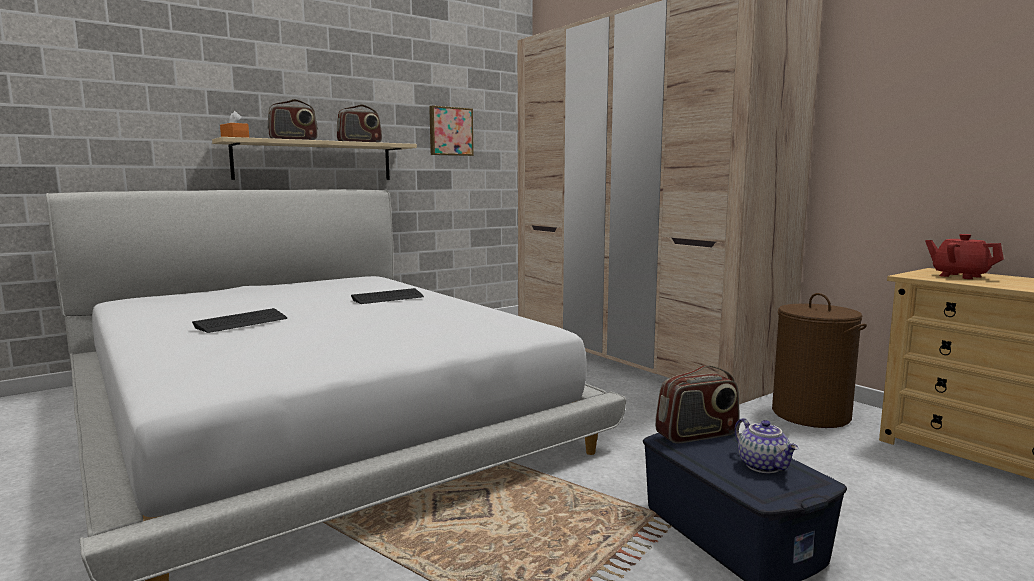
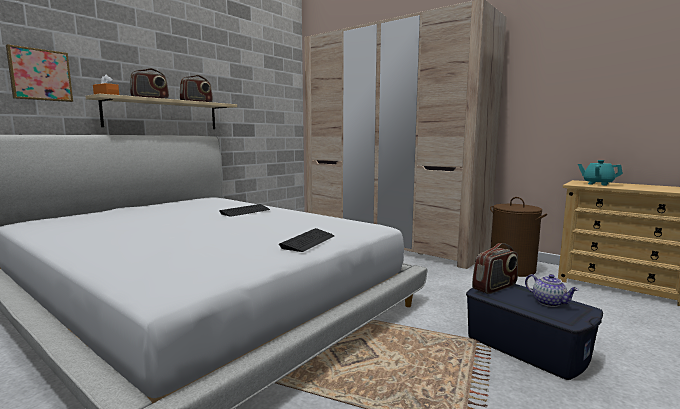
camera: 15 degrees left, 0 degrees up
(242, 323) = (155, 234): keyboard -> keyboard (308, 241)
(450, 131) = (253, 97): picture -> picture (40, 75)
(959, 276) = (597, 184): red teapot -> turquoise teapot

